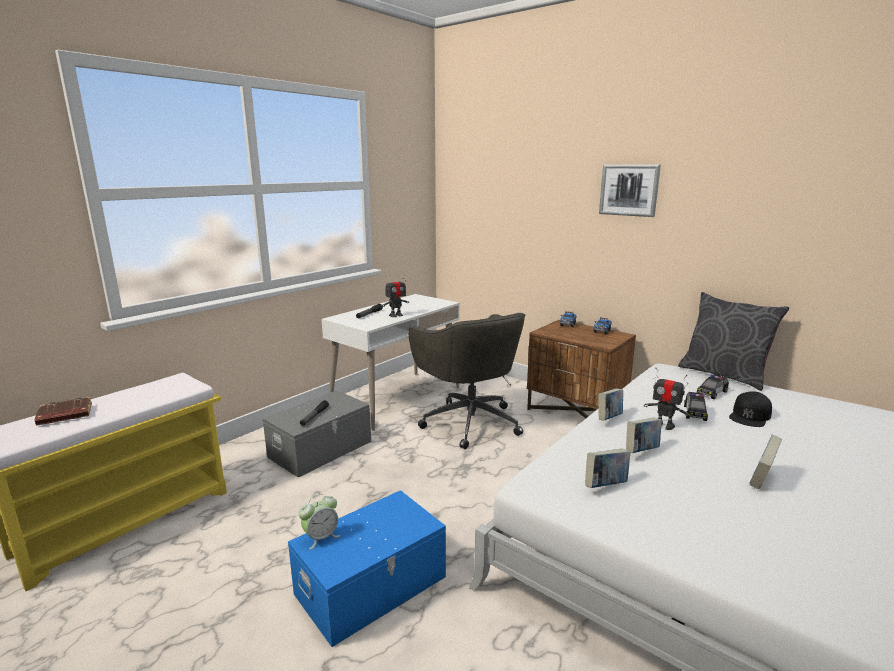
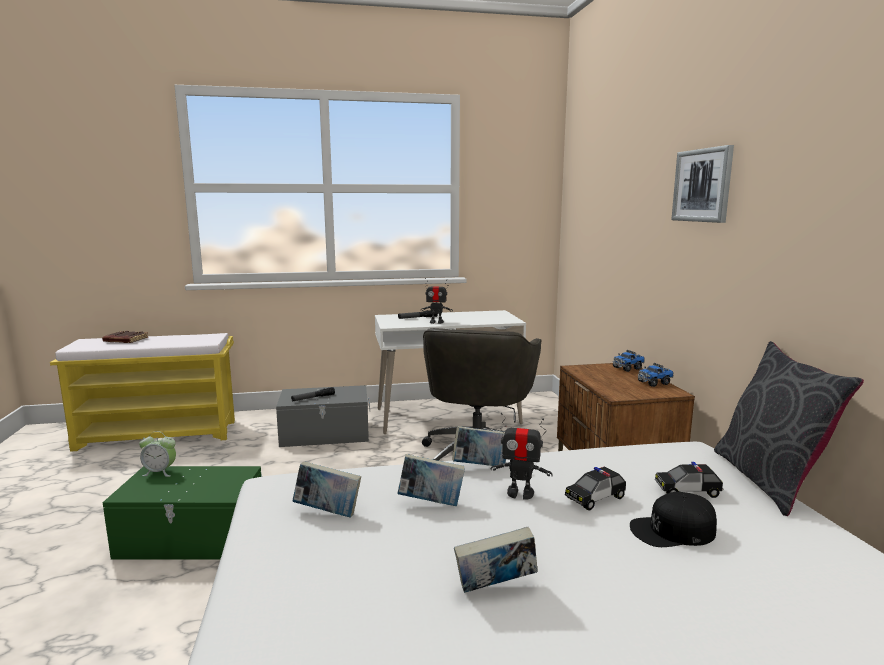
camera: 40 degrees right, 5 degrees down
(372, 586) = (192, 538): blue storage box -> green storage box
(664, 425) = (520, 493): toy robot -> toy robot turned 60 degrees counterclockwise

